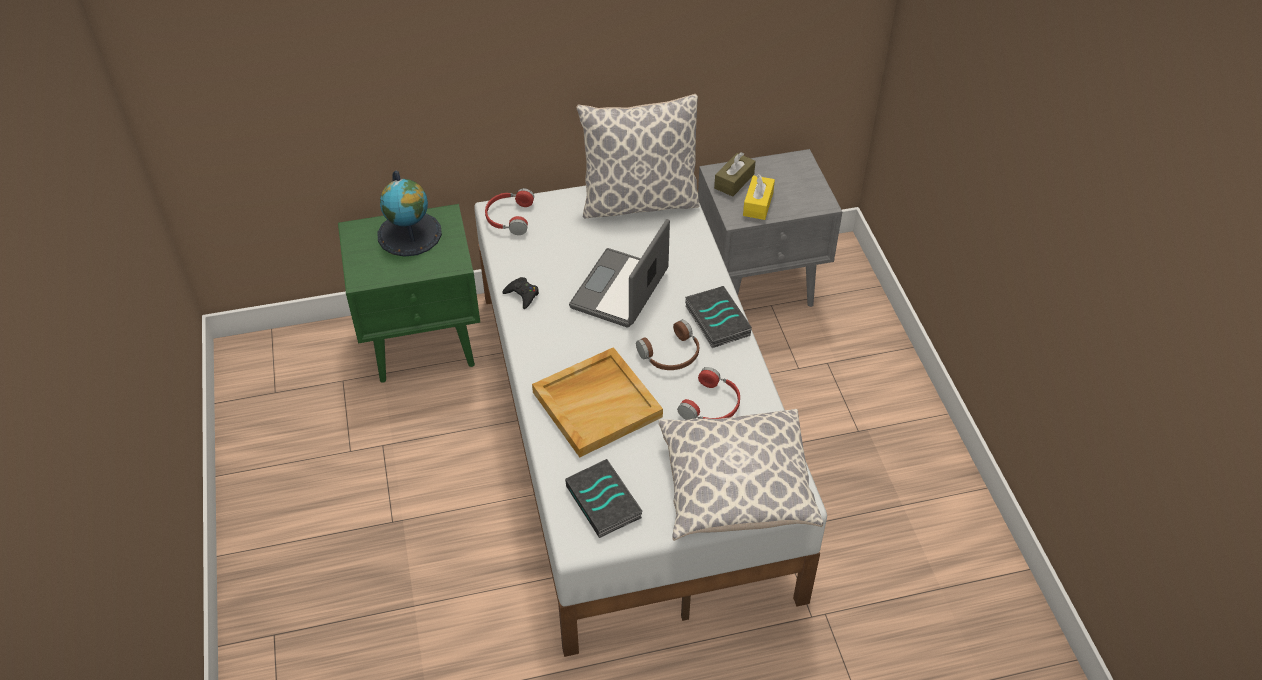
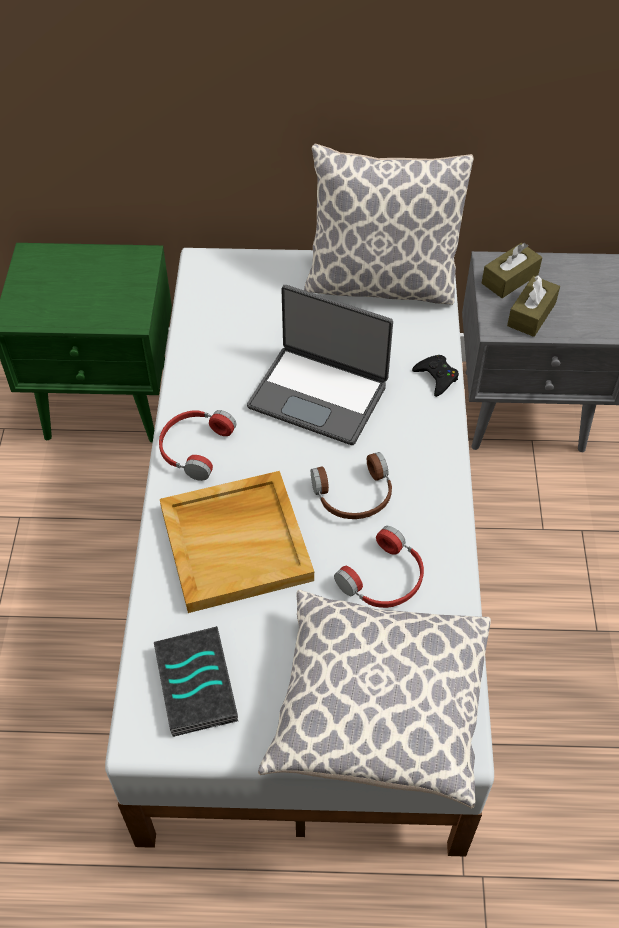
camera: 15 degrees right, 5 degrees up
(410, 234) = (92, 272): globe -> none
(508, 217) = (214, 273): red headphones -> red headphones (194, 448)
(522, 295) = (195, 376): black game controller -> black game controller (436, 377)
(621, 290) = (319, 394): laptop -> laptop turned 105 degrees counterclockwise
(715, 320) = (427, 460): book -> none
(758, 204) = (531, 314): yellow tissue box -> brown tissue box

